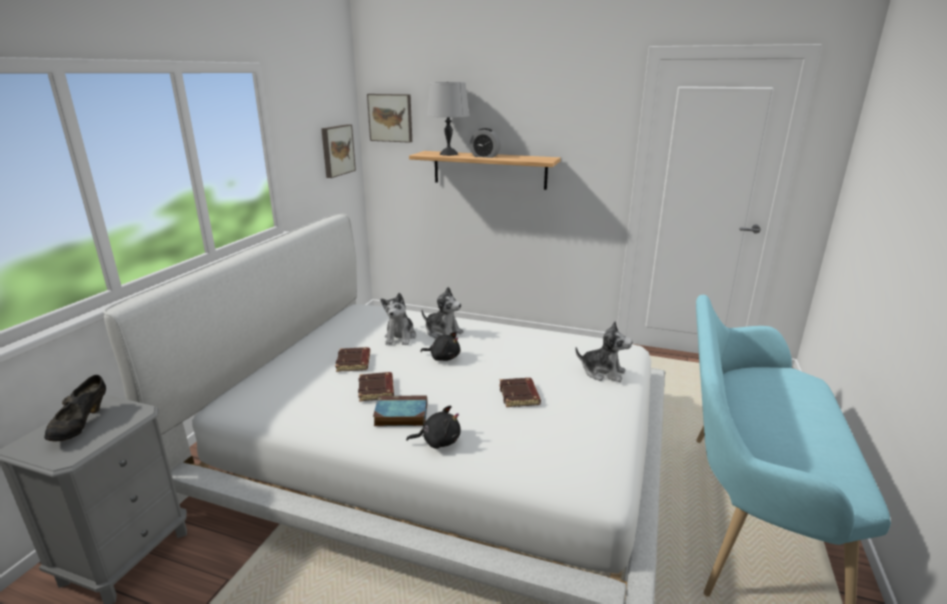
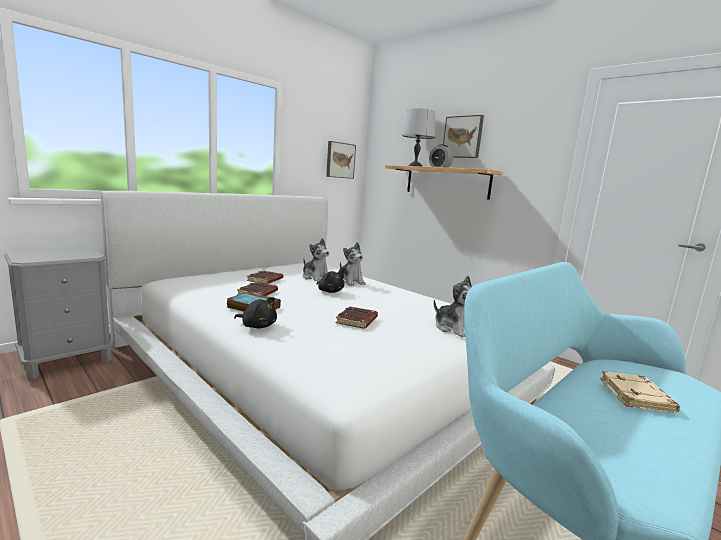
camera: 25 degrees right, 10 degrees down
(81, 425) = (58, 253): black shoe -> none
(391, 117) = (385, 143): picture -> picture (463, 137)
(400, 337) = (315, 277): plush toy -> plush toy turned 75 degrees counterclockwise
(788, 409) = (637, 397): none -> beige book

